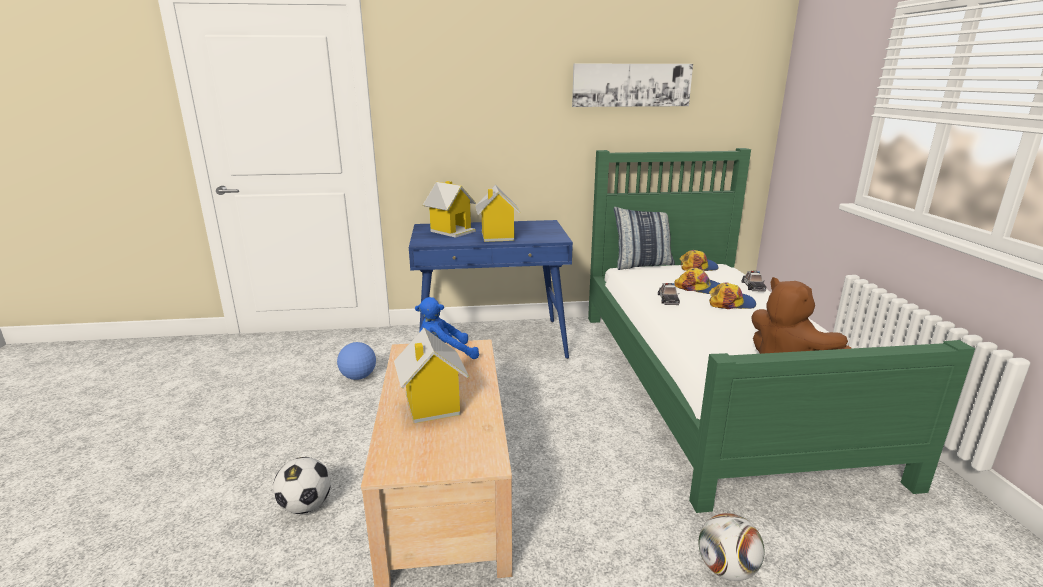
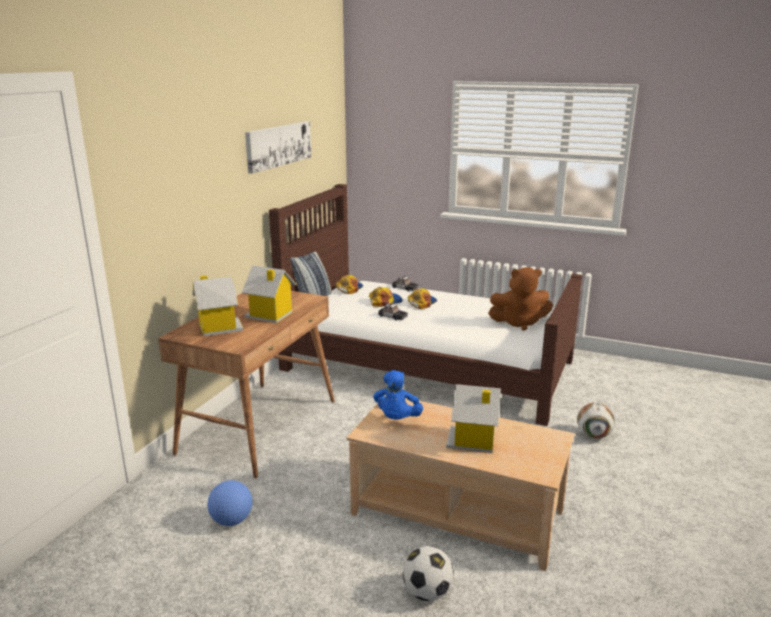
camera: 60 degrees left, 0 degrees up
(492, 342) = (259, 426): blue desk -> brown desk
(712, 382) = (426, 365): green bed -> brown bed

